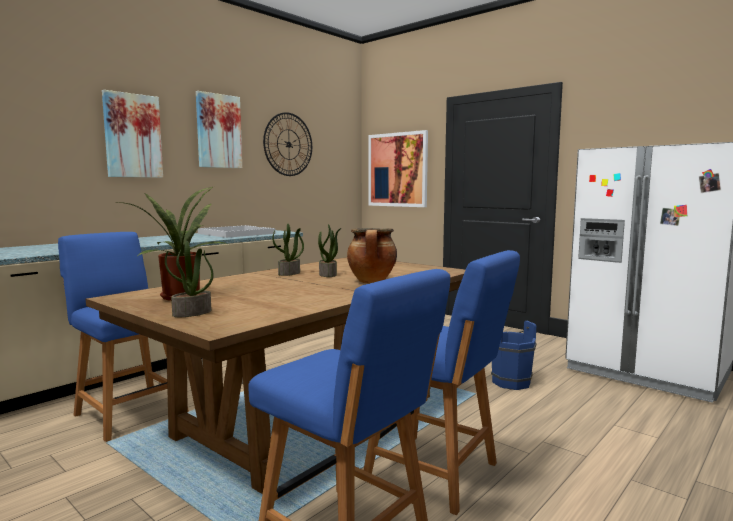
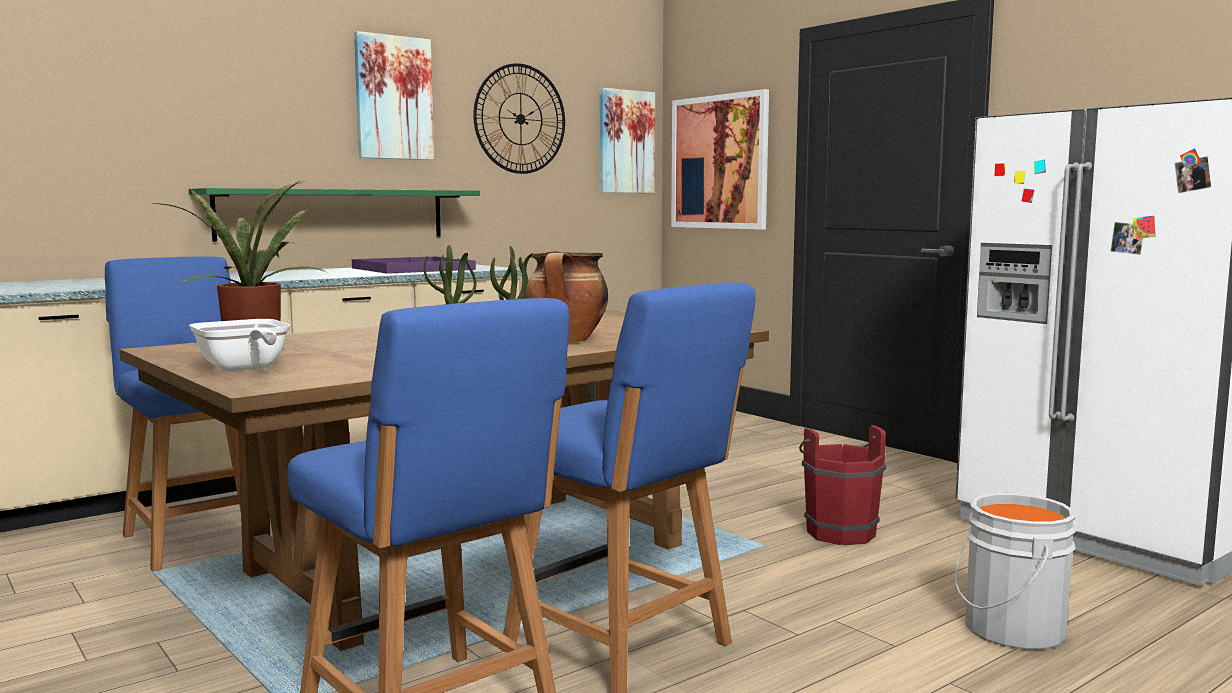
camera: 10 degrees right, 0 degrees up
(132, 136) = (248, 107): picture -> picture (625, 142)
(184, 201) = (333, 214): none -> green shelf
(192, 313) = (244, 369): potted plant -> frying pan
(235, 233) = (411, 269): white tray -> purple tray
(509, 381) = (838, 532): blue bucket -> red bucket
(637, 439) = (1008, 629): none -> grey bucket

